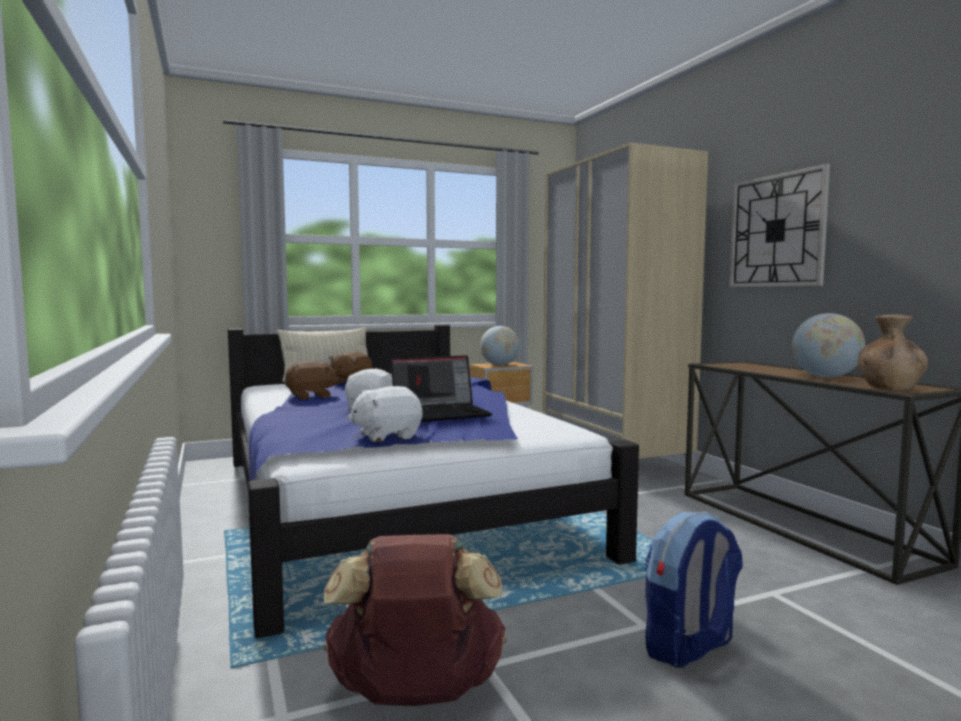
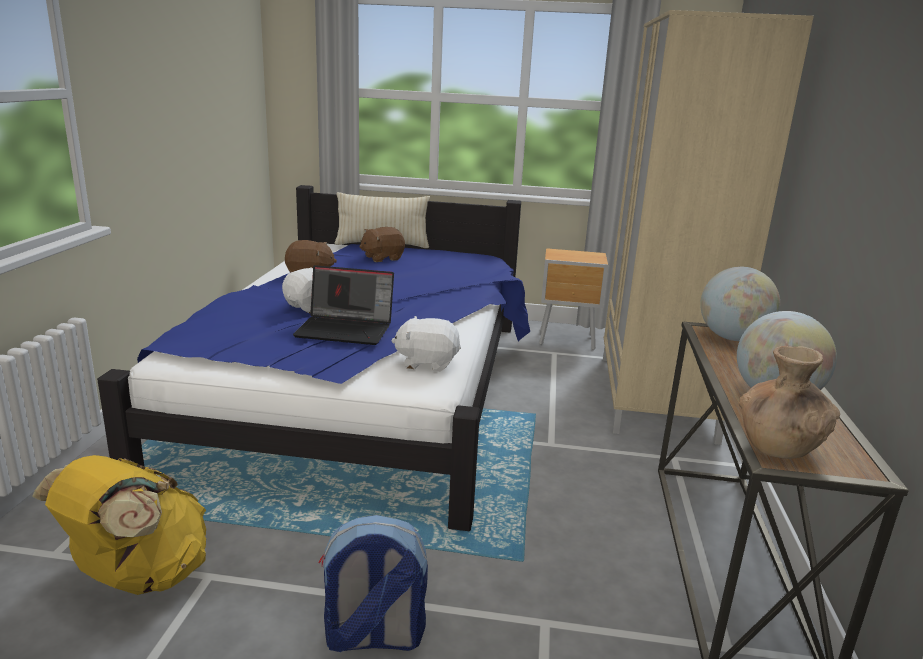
camera: 30 degrees right, 15 degrees up
(387, 436) = (250, 349): white plush toy -> white plush toy (427, 362)
(416, 695) = (138, 577): brown backpack -> yellow backpack
(499, 365) = (572, 256): globe -> globe (732, 338)
(777, 231) = (840, 161): wall clock -> none

